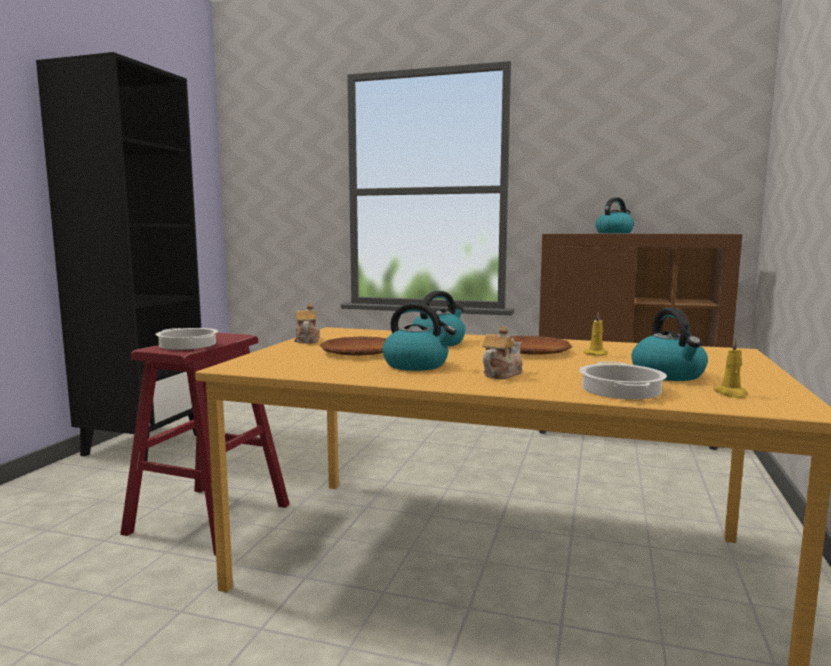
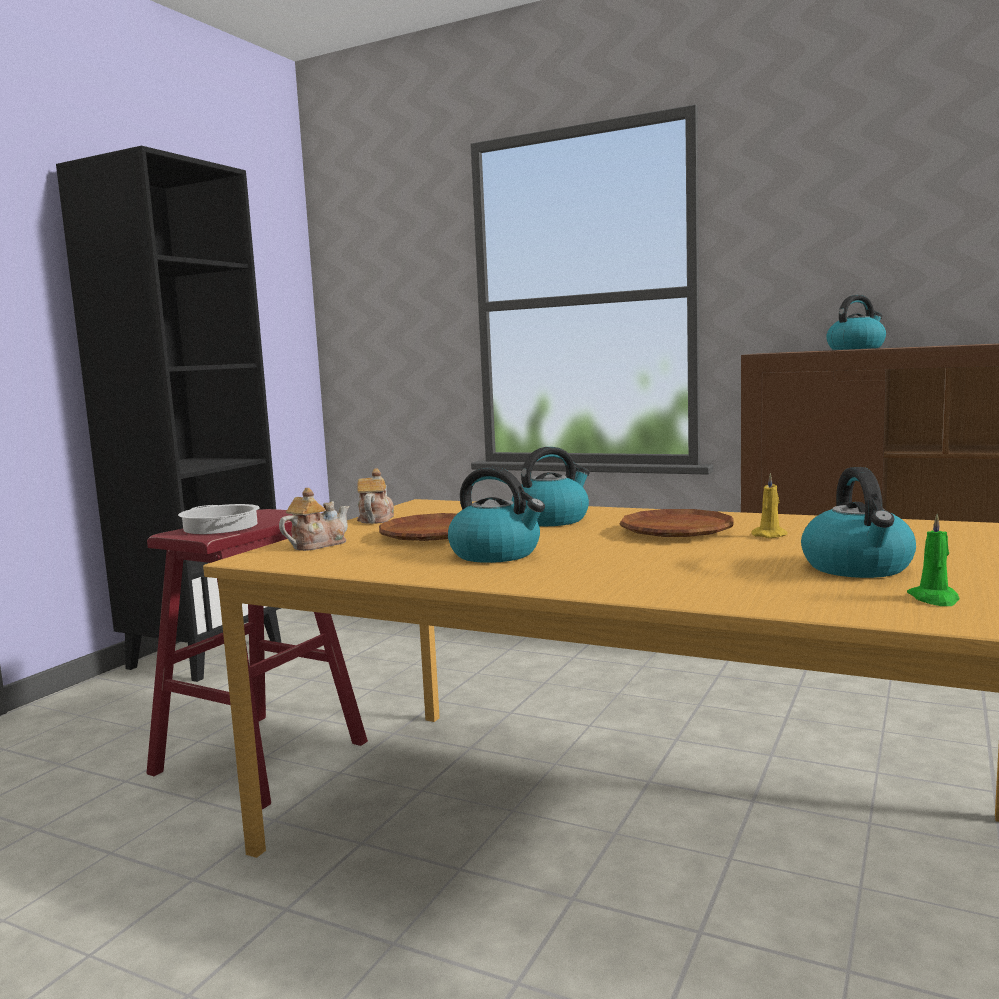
camera: 10 degrees right, 0 degrees up
(501, 374) = (605, 567): teapot -> teapot (317, 545)
(622, 389) = (766, 591): cooking pot -> none
(731, 394) = (934, 599): yellow candle -> green candle

